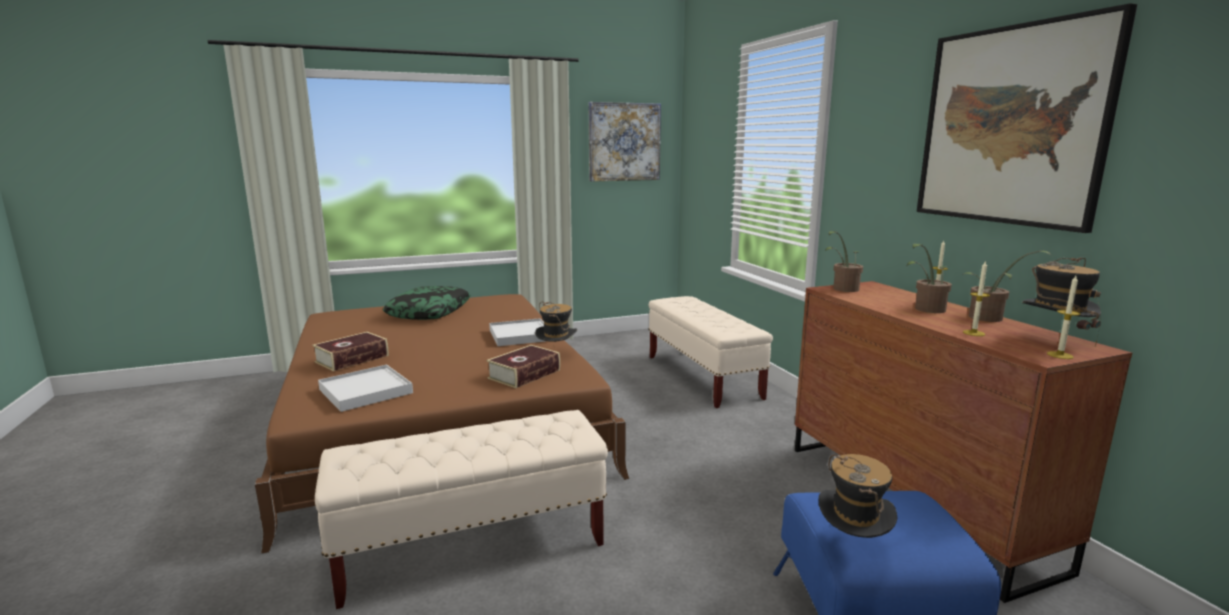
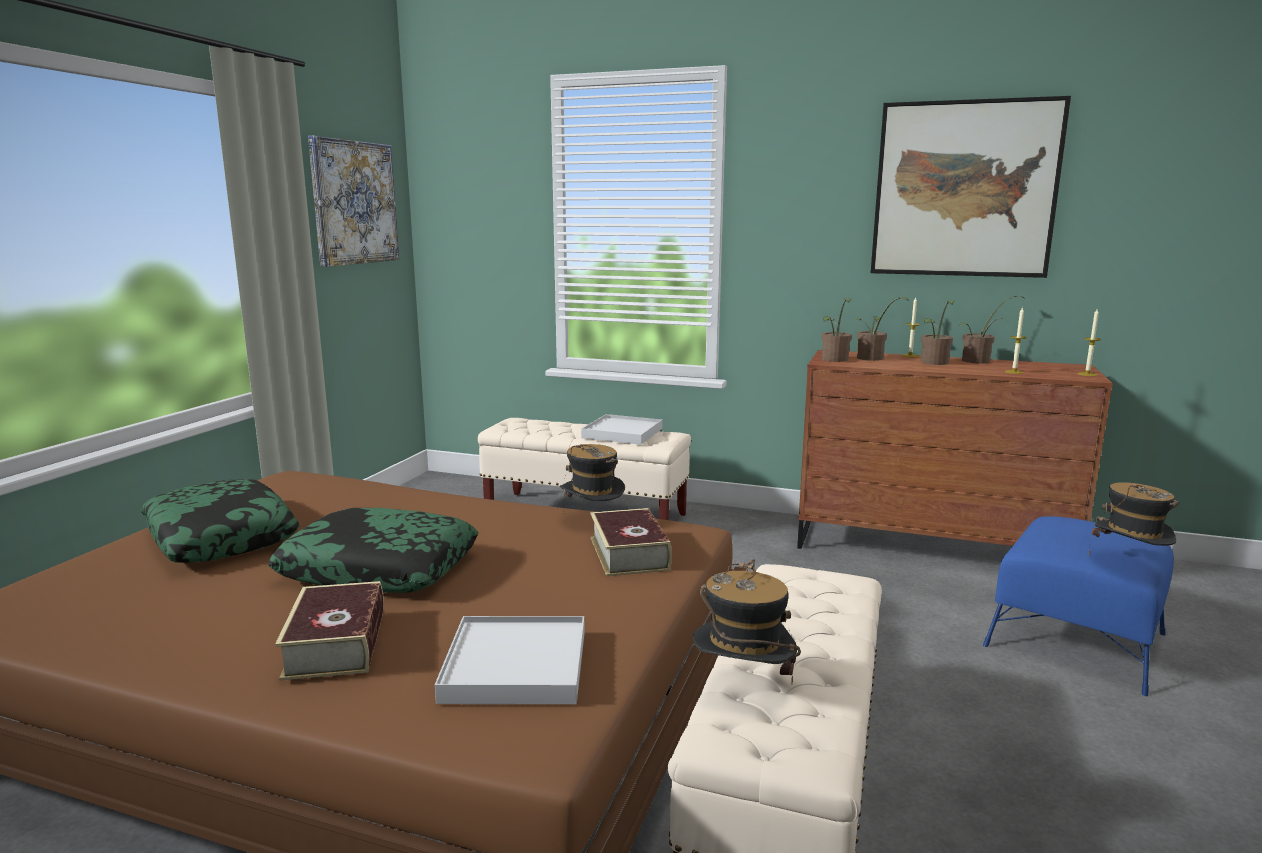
camera: 50 degrees left, 0 degrees up
(432, 340) = (378, 568): none -> pillow
(520, 335) = (476, 517): white tray -> white tray (622, 433)
(882, 295) = (872, 359): none -> potted plant
(1054, 339) = (1049, 366): hat -> hat (742, 687)

